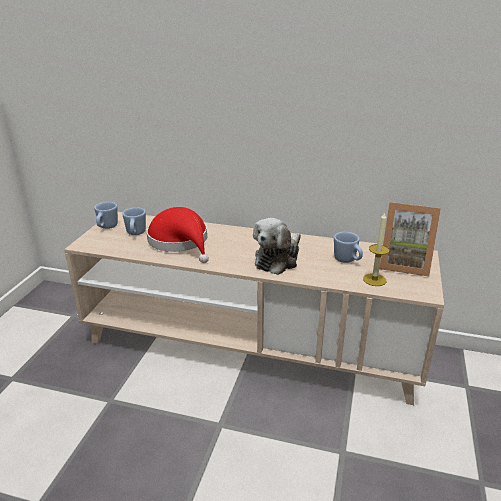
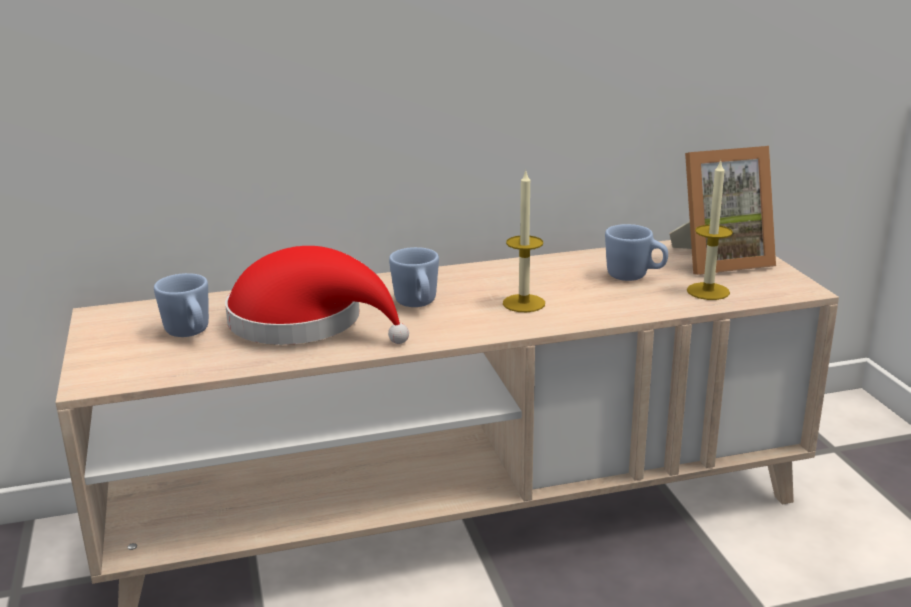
camera: 30 degrees left, 5 degrees down
(106, 227) = (105, 339): blue mug -> blue mug (417, 305)
(278, 259) = (523, 303): plush toy -> candle

